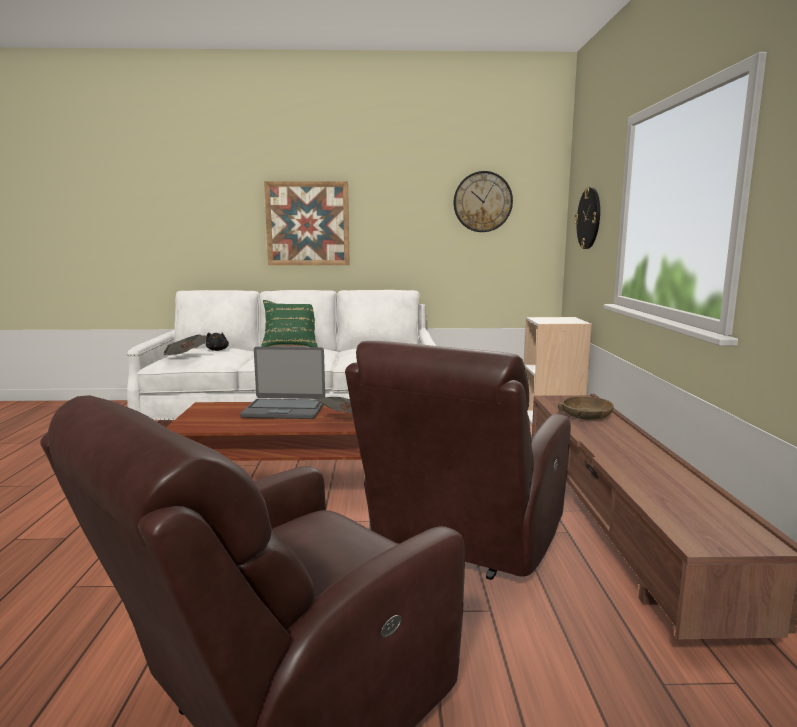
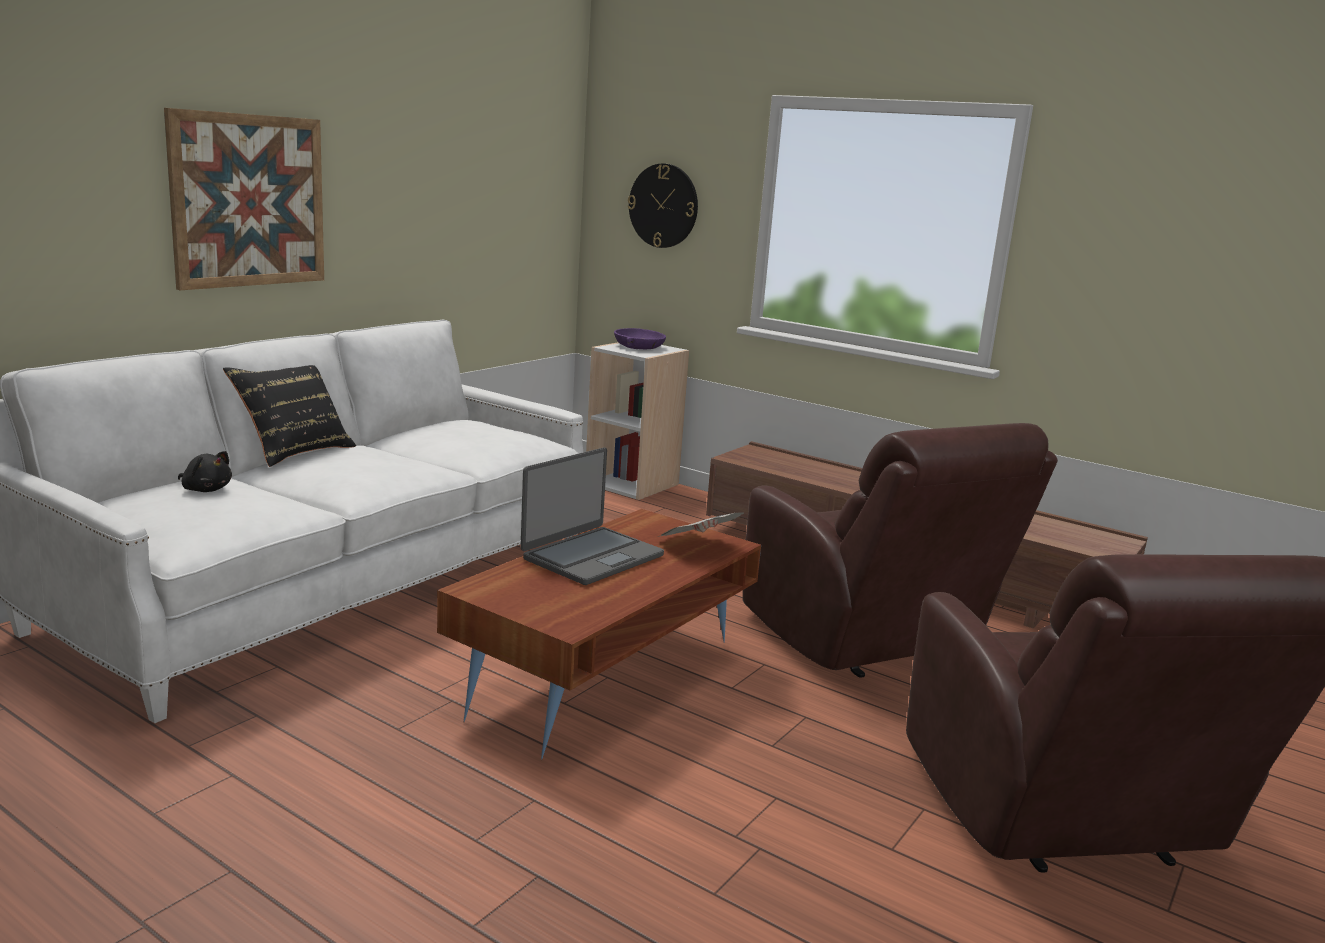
camera: 55 degrees left, 5 degrees up
(186, 357) = (222, 518): newspaper -> none
(291, 346) = (294, 451): green pillow -> black pillow
(482, 202) = (497, 166): wall clock -> none
(559, 319) = (639, 347): none -> purple bowl
(586, 415) = (809, 470): brown bowl -> none

